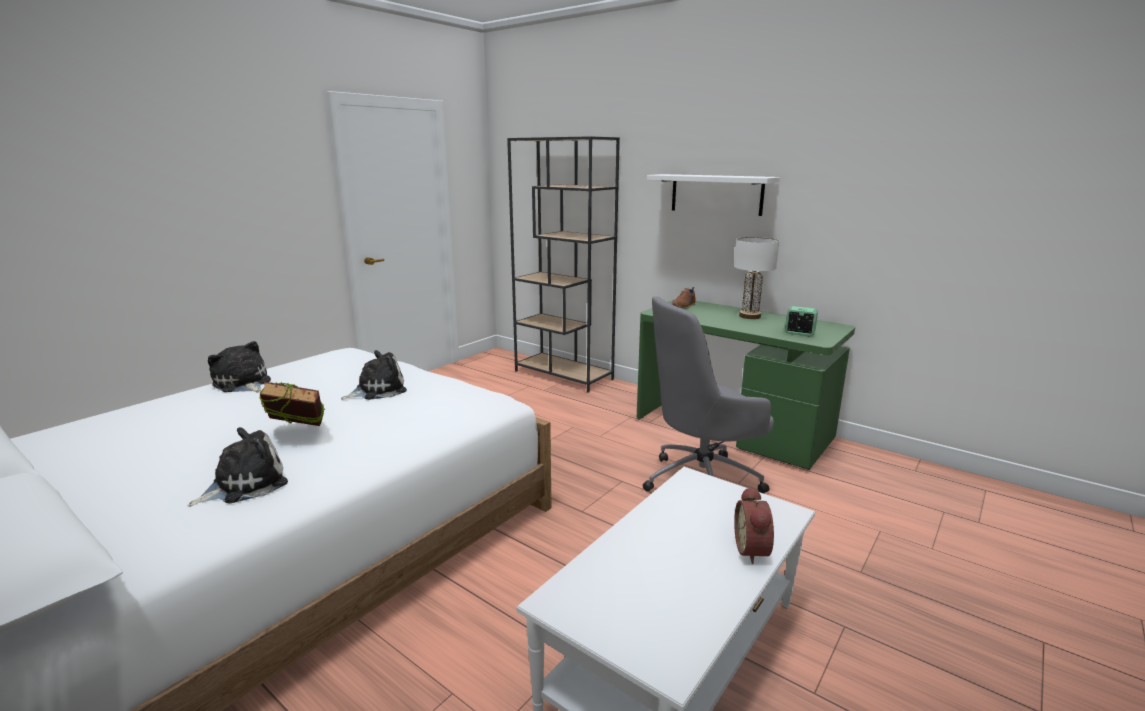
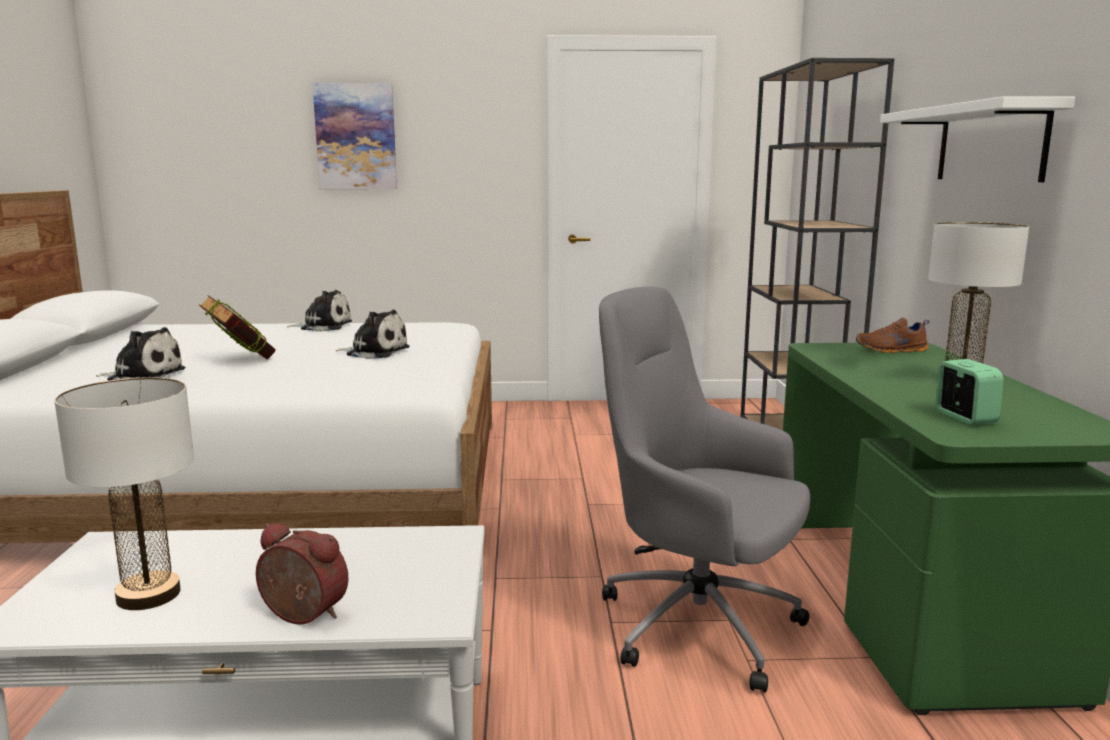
camera: 50 degrees right, 5 degrees down
(157, 185) = (356, 137): none -> picture
(243, 384) = (323, 326): plush toy -> plush toy turned 90 degrees clockwise
(672, 598) = (148, 595): none -> table lamp
(754, 550) = (301, 617): alarm clock -> alarm clock turned 60 degrees clockwise

